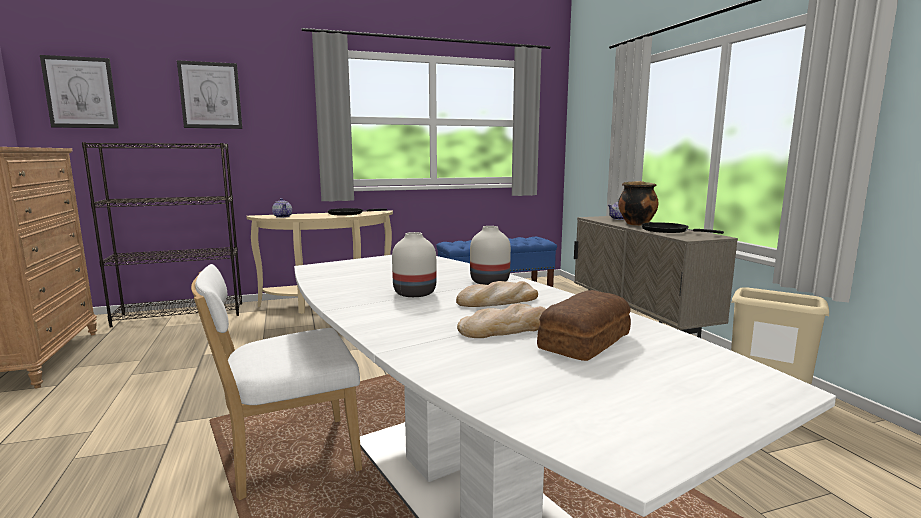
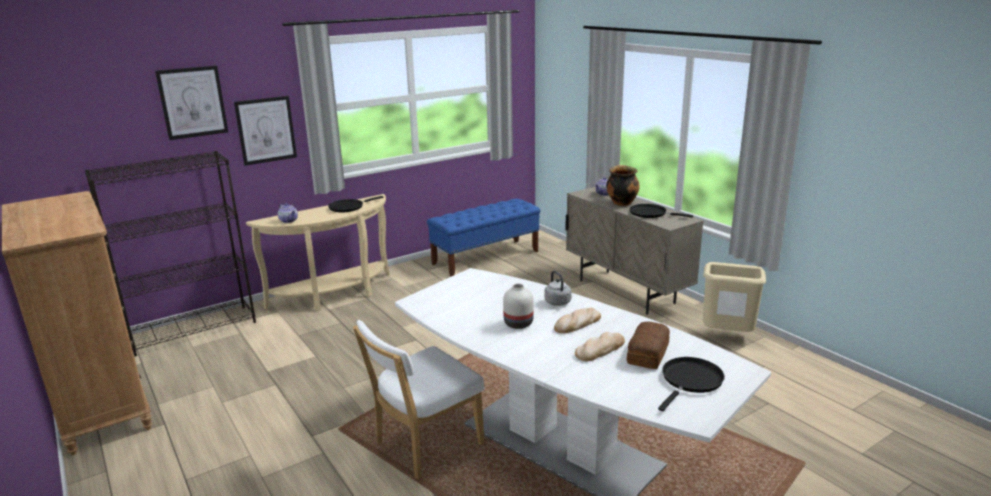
camera: 15 degrees left, 10 degrees up
(81, 92) = (57, 118): picture -> picture (266, 130)
(490, 282) = (558, 303): white vase -> grey kettle
(645, 386) = (690, 381): none -> black frying pan

